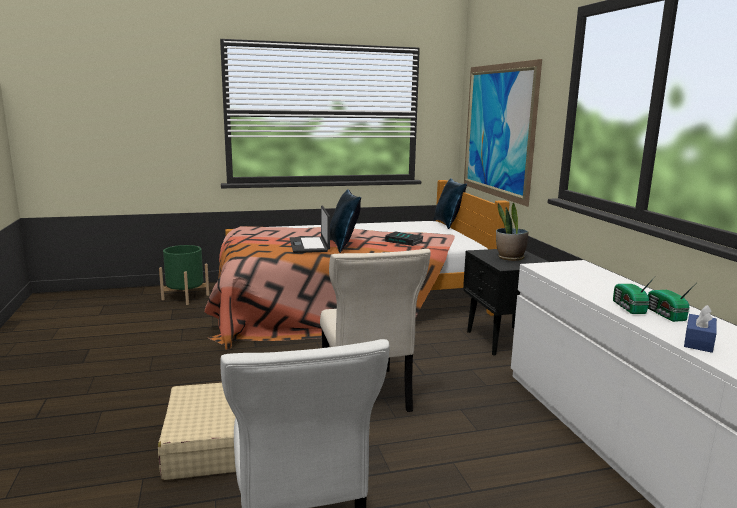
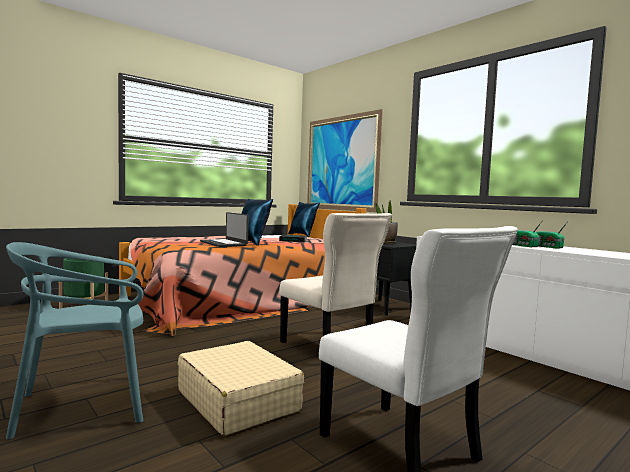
camera: 25 degrees left, 10 degrees down
(94, 418) = (84, 405): none -> turquoise chair
(698, 341) = (589, 252): blue tissue box -> none

